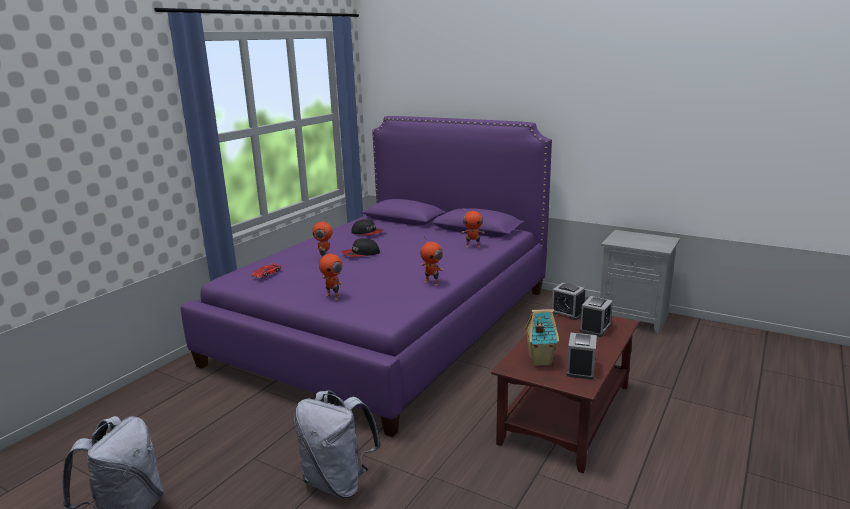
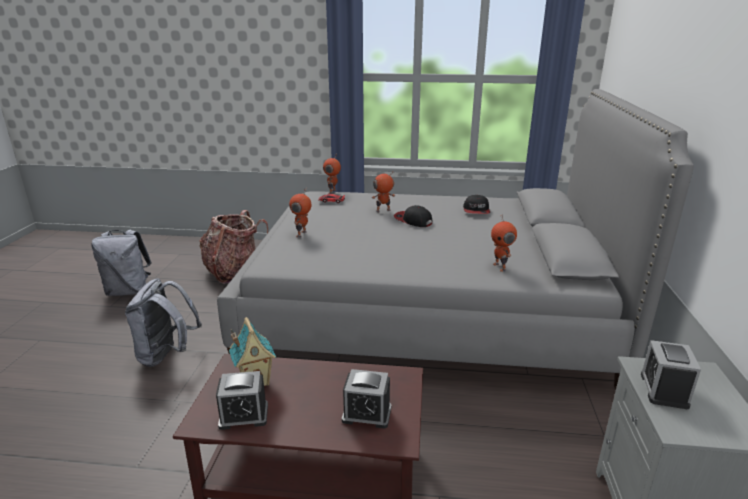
camera: 65 degrees right, 5 degrees up
(189, 417) = (234, 272): none -> backpack
(387, 325) = (427, 305): purple bed -> grey bed
(432, 283) = (366, 267): toy robot -> toy robot (332, 192)
(567, 313) = (401, 382): alarm clock -> alarm clock (664, 390)

